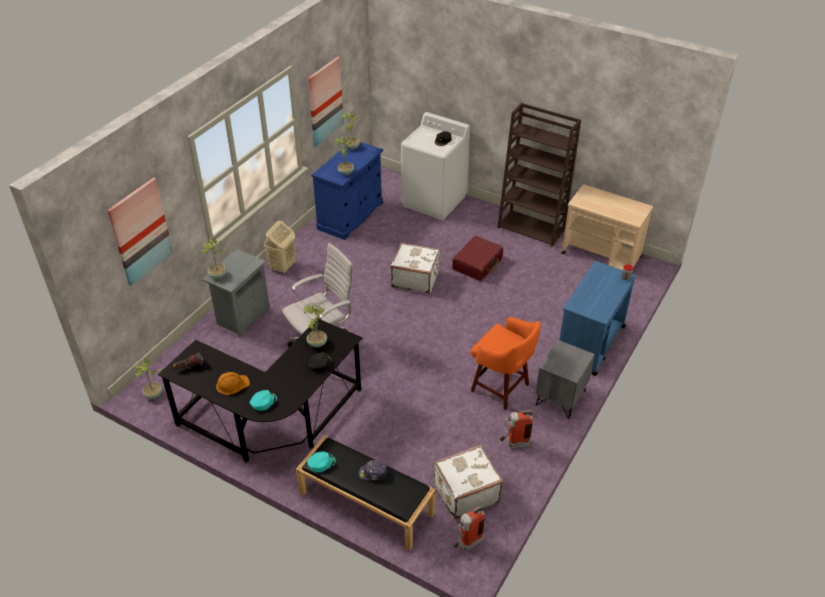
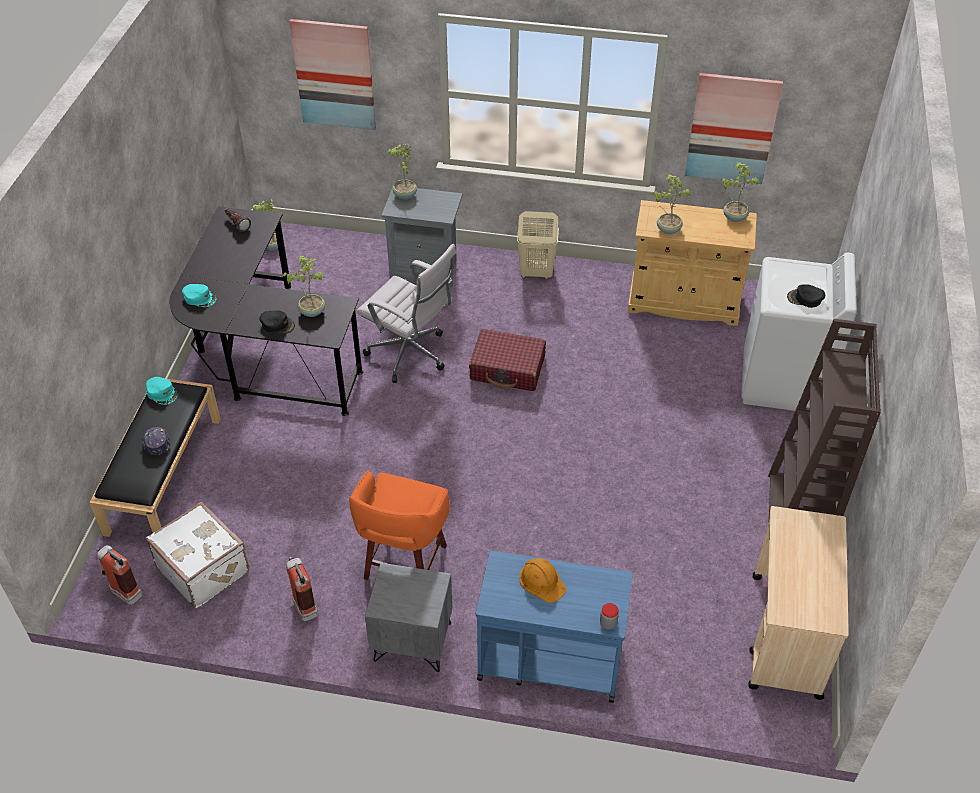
camera: 70 degrees right, 5 degrees up
(232, 384) = (219, 265): orange hard hat -> orange hard hat (542, 581)
(350, 216) = (684, 302): blue cabinet -> beige cabinet
(415, 278) = (587, 409): white suitcase -> none
(477, 264) = (661, 471): red suitcase -> red suitcase (507, 368)

